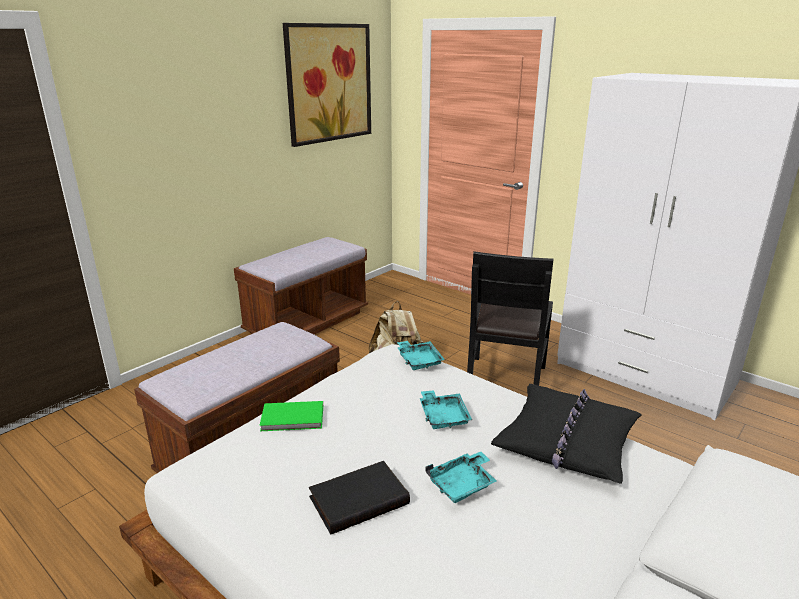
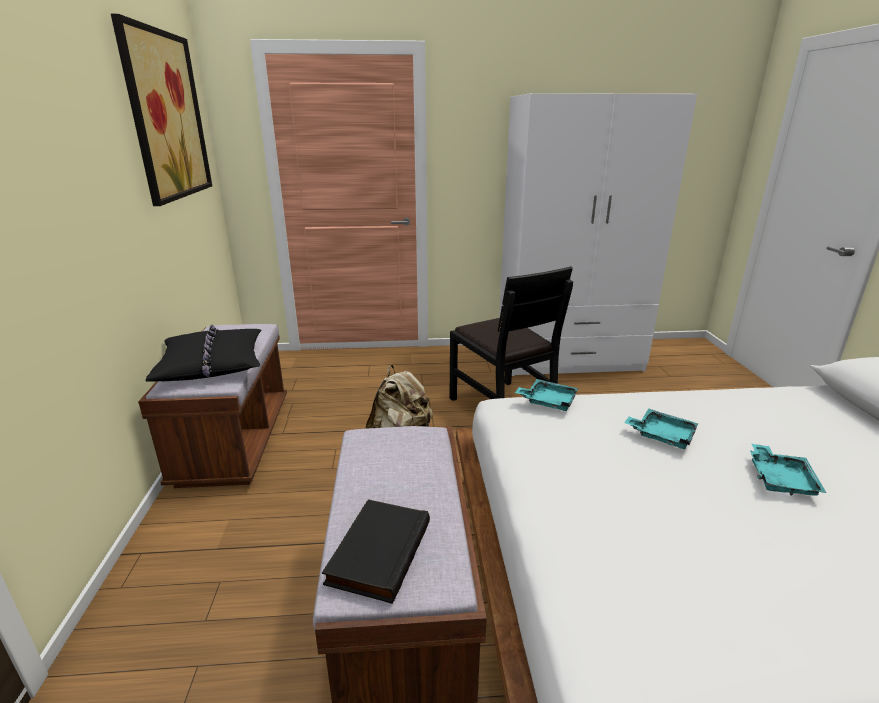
camera: 45 degrees left, 0 degrees up
(293, 419) = (571, 520): green book -> none
(358, 499) = (769, 548): black book -> black book (377, 551)
(567, 442) = (741, 408): black pillow -> black pillow (212, 364)

